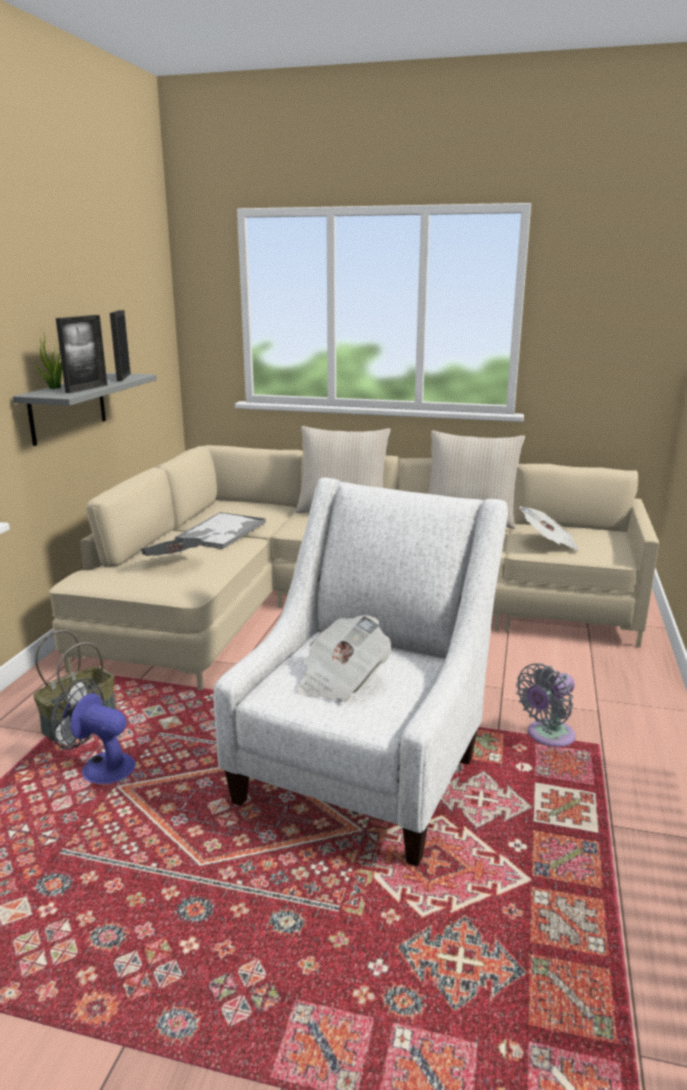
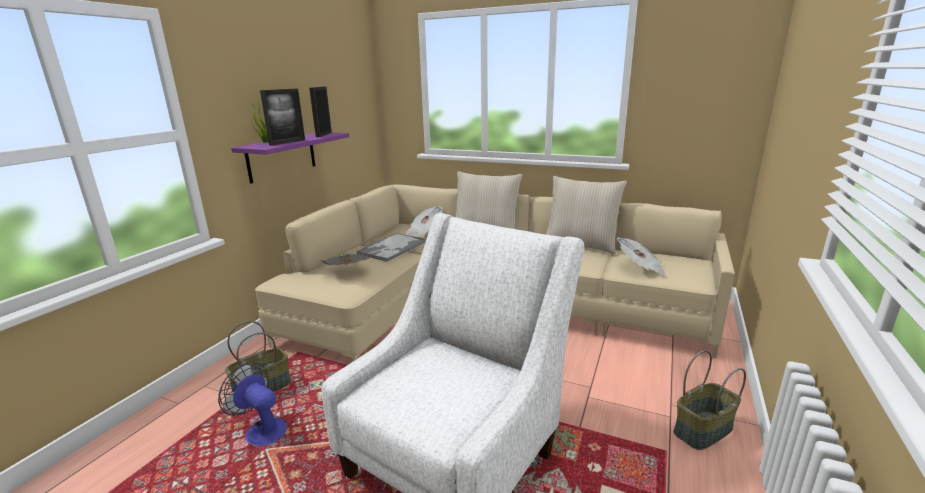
camera: 10 degrees right, 0 degrees up
(68, 408) = (282, 156): grey shelf -> purple shelf
(341, 680) = (428, 387): newspaper -> newspaper (424, 232)
(547, 736) = (621, 438): grey fan -> none
(636, 722) = (703, 431): none -> basket

